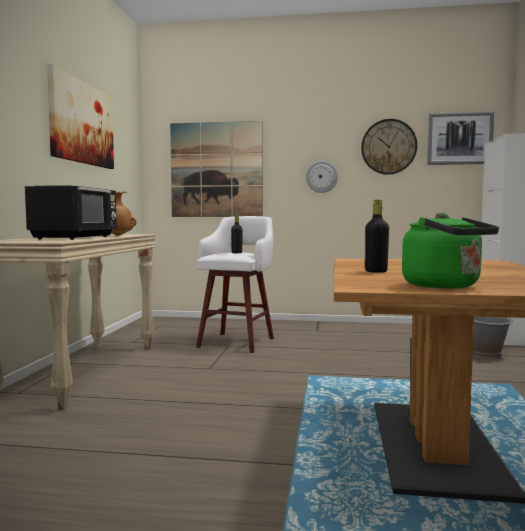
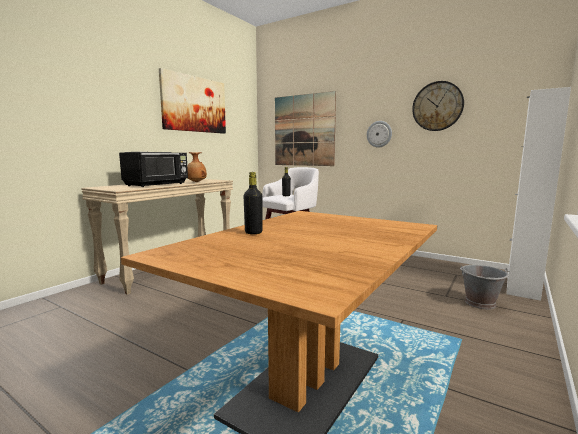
camera: 25 degrees right, 5 degrees up
(445, 286) = (219, 261): green kettle -> none
(459, 138) = (508, 94): picture -> none

